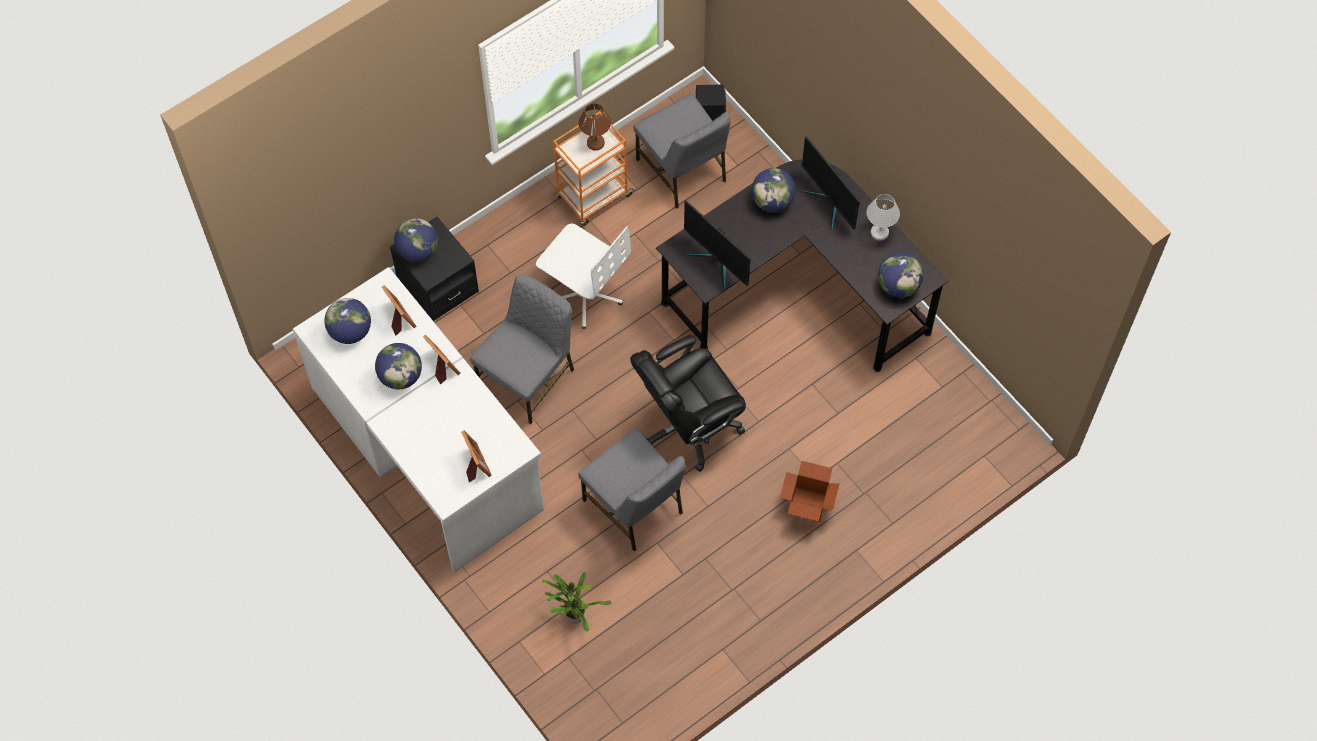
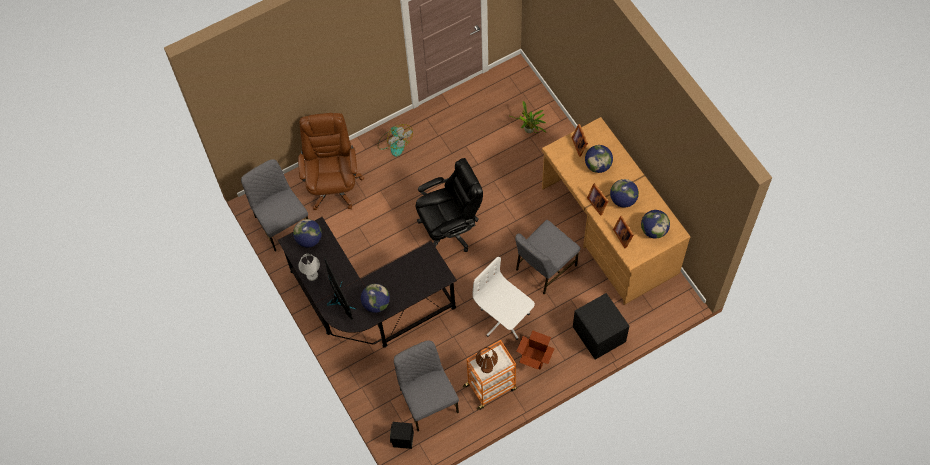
camera: 170 degrees left, 0 degrees up
(418, 251) = (610, 320): globe -> globe (598, 165)
(428, 448) = (608, 230): white desk -> brown desk
(634, 507) = (488, 185): grey chair -> grey chair (281, 223)
(717, 262) = (419, 266): monitor -> none
(808, 504) = (387, 176): cardboard box -> cardboard box (534, 358)
(808, 566) = (394, 143): none -> fan
(896, 479) = (333, 185): none -> brown office chair

